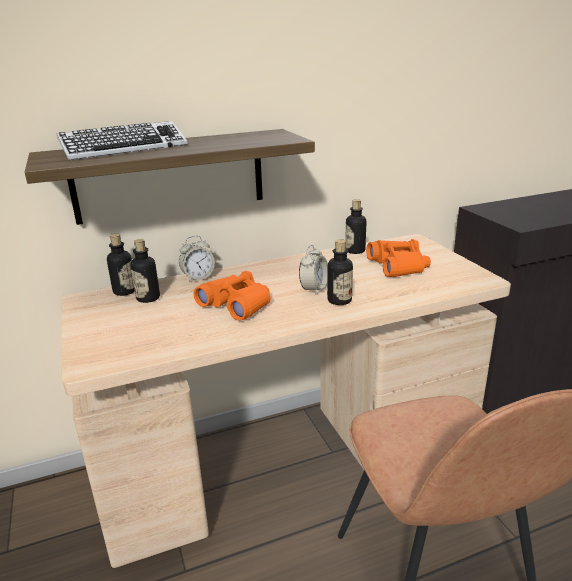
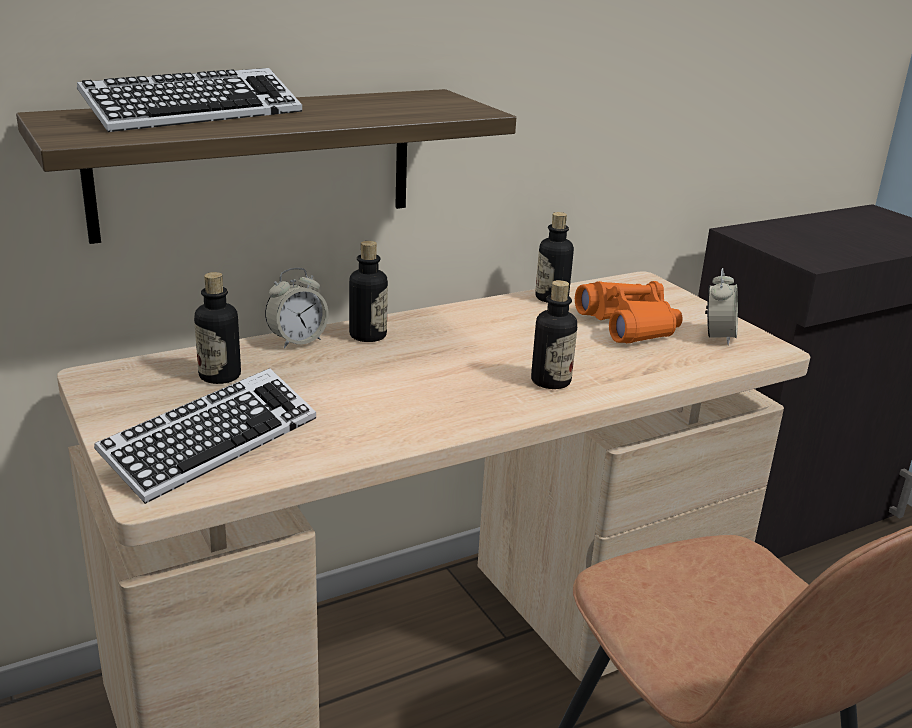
camera: 10 degrees left, 0 degrees up
(124, 291) = (172, 363): bottle -> bottle (368, 335)
(130, 337) = (212, 444): none -> keyboard
(237, 305) = (381, 388): orange binoculars -> none
(314, 289) = (503, 362): alarm clock -> alarm clock (718, 336)

